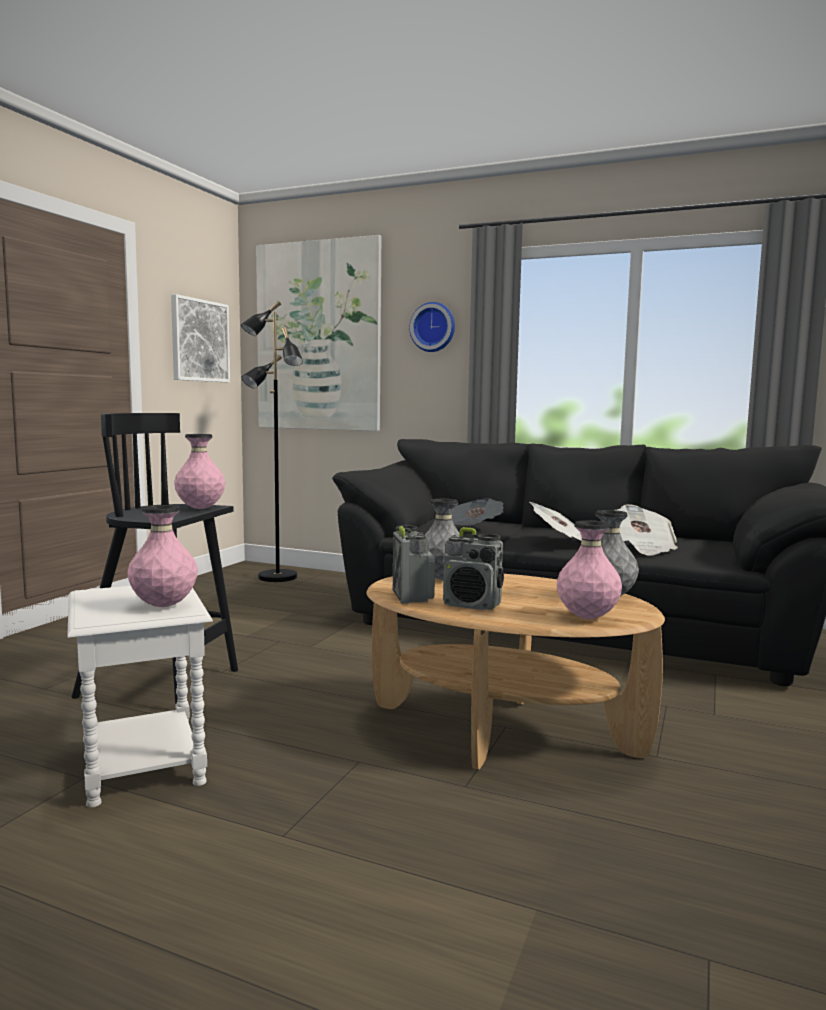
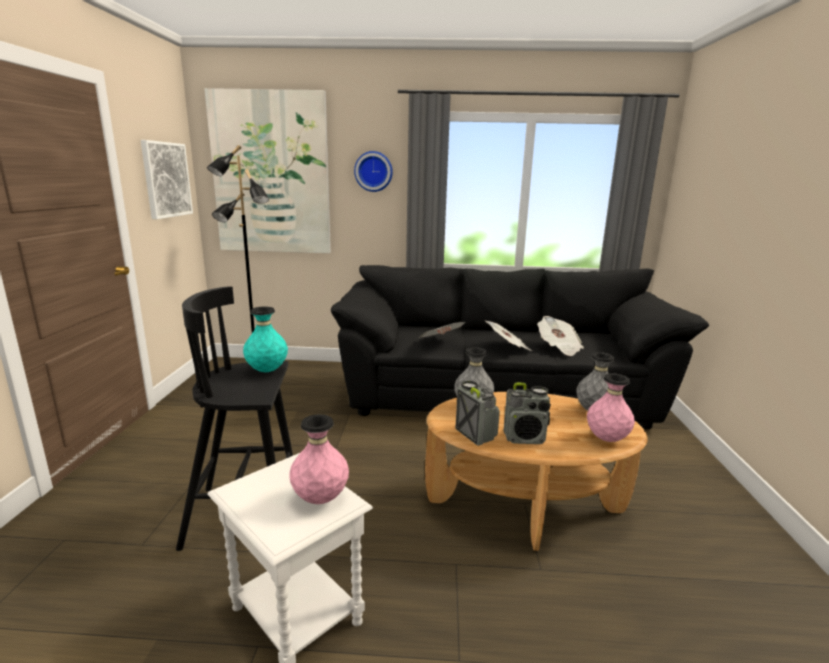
camera: 20 degrees left, 10 degrees up
(200, 508) = (267, 371): pink vase -> turquoise vase

